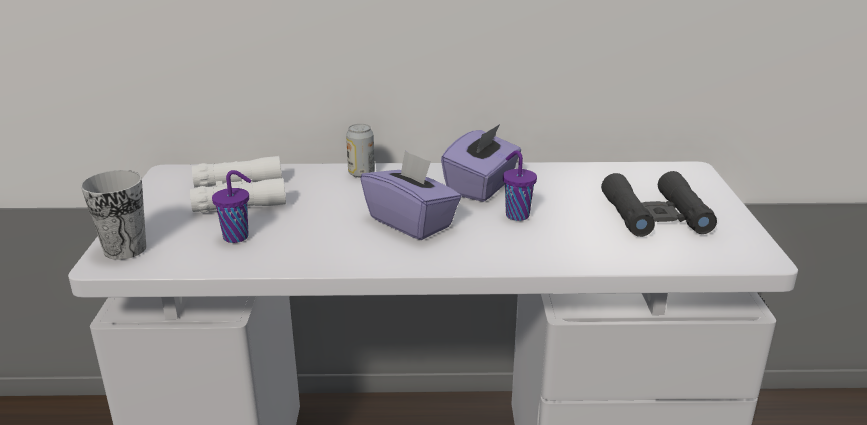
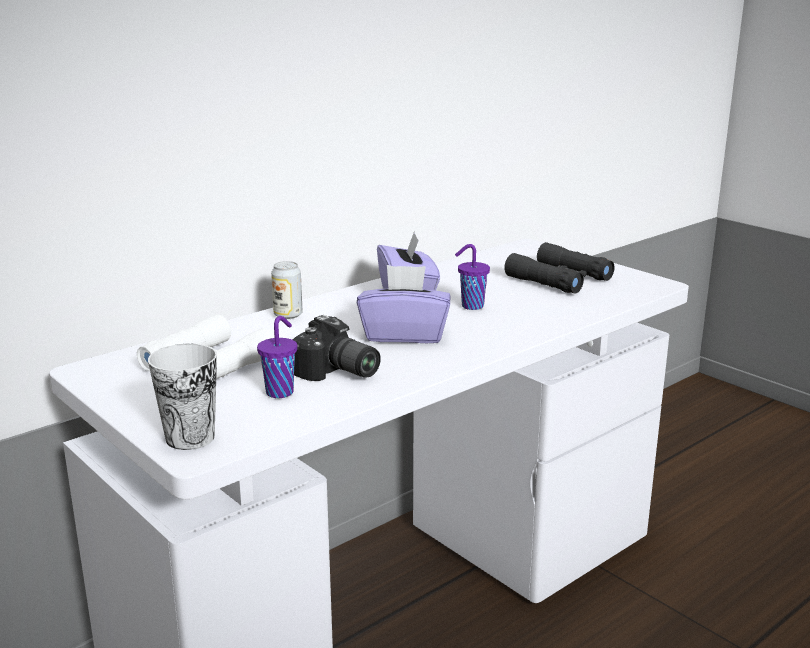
camera: 40 degrees left, 5 degrees down
(300, 237) = (336, 373): none -> camera

